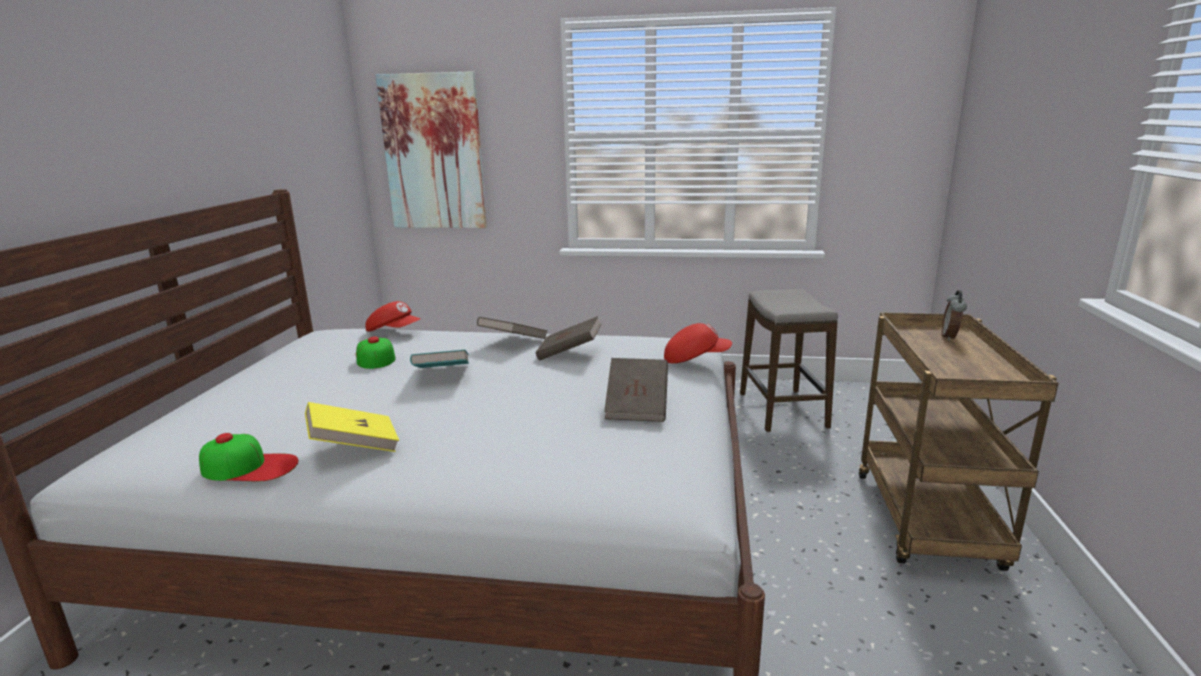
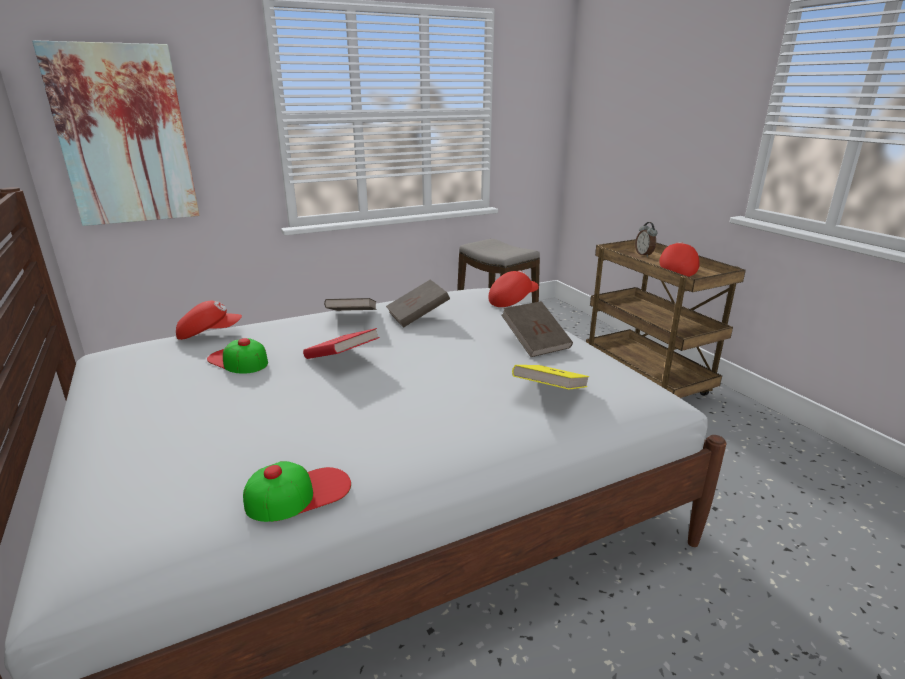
camera: 35 degrees left, 5 degrees up
(354, 446) = (374, 439): yellow book -> yellow book (550, 393)
(442, 376) = (341, 360): turquoise book -> red book
(959, 365) = (676, 271): none -> red cap

